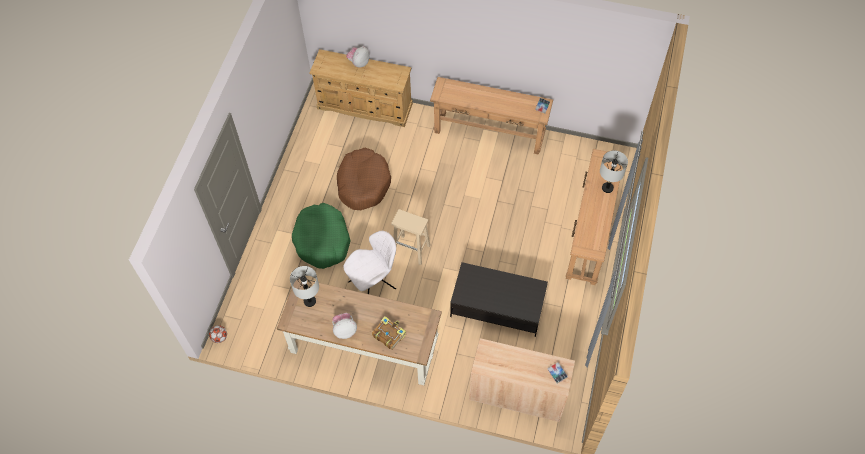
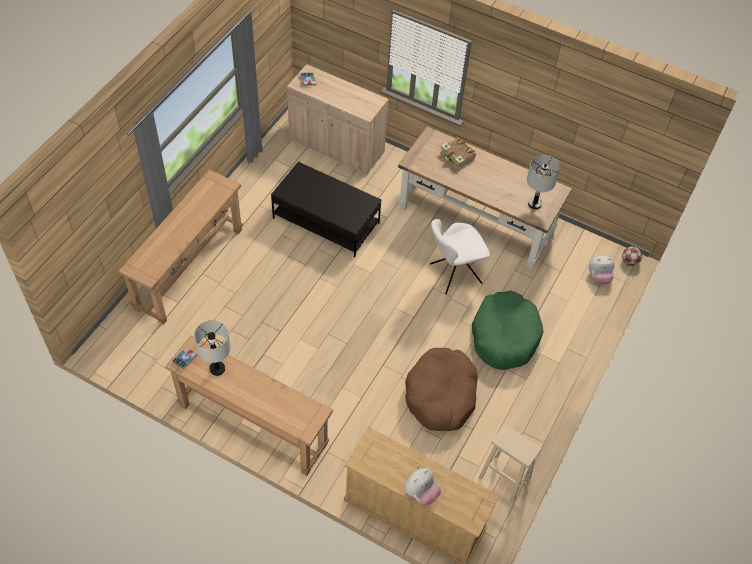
camera: 170 degrees left, 5 degrees down
(345, 330) = (501, 170): plush toy -> plush toy (599, 277)
(412, 250) = (401, 299): beige stool -> beige stool (503, 477)
(607, 188) = (161, 238): grey table lamp -> grey table lamp (217, 369)

